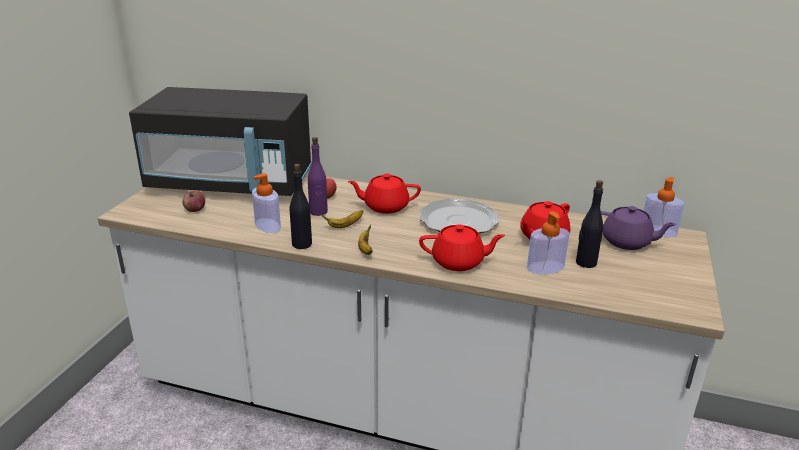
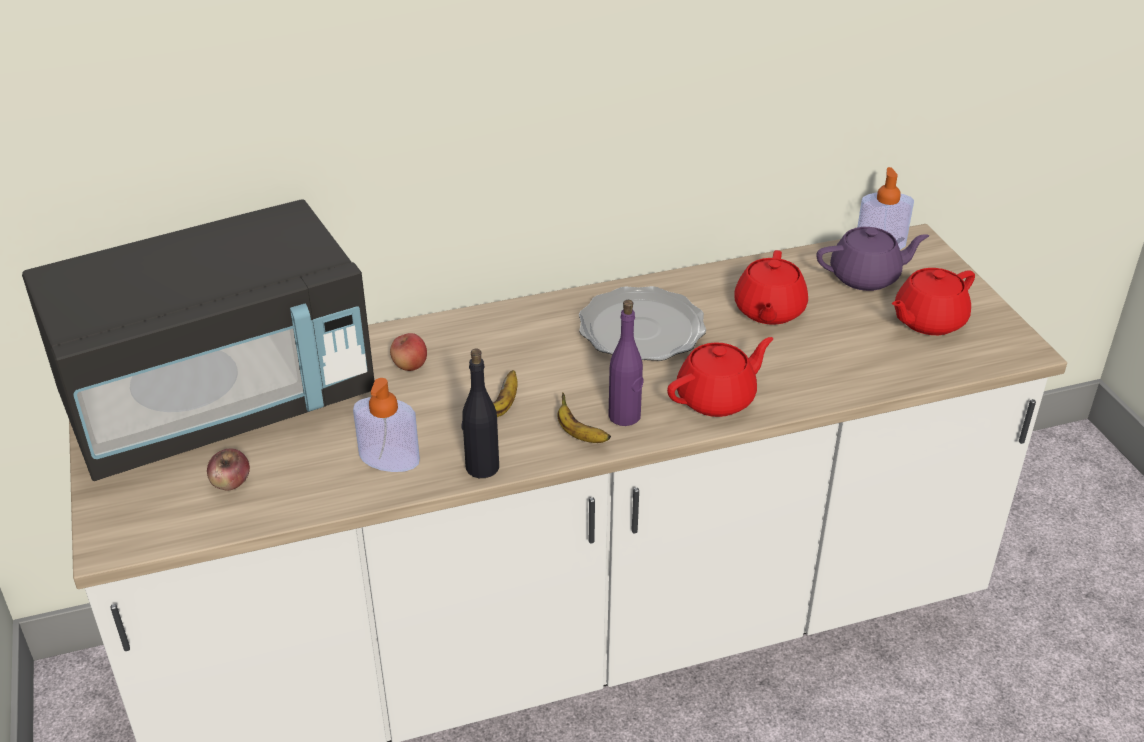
camera: 35 degrees left, 10 degrees up
(318, 212) = (433, 399): purple bottle -> purple bottle (625, 416)
(385, 207) = (517, 347): red teapot -> red teapot (927, 321)
(545, 268) = (821, 359): soap dispenser -> none
(585, 262) = (854, 330): black bottle -> none

